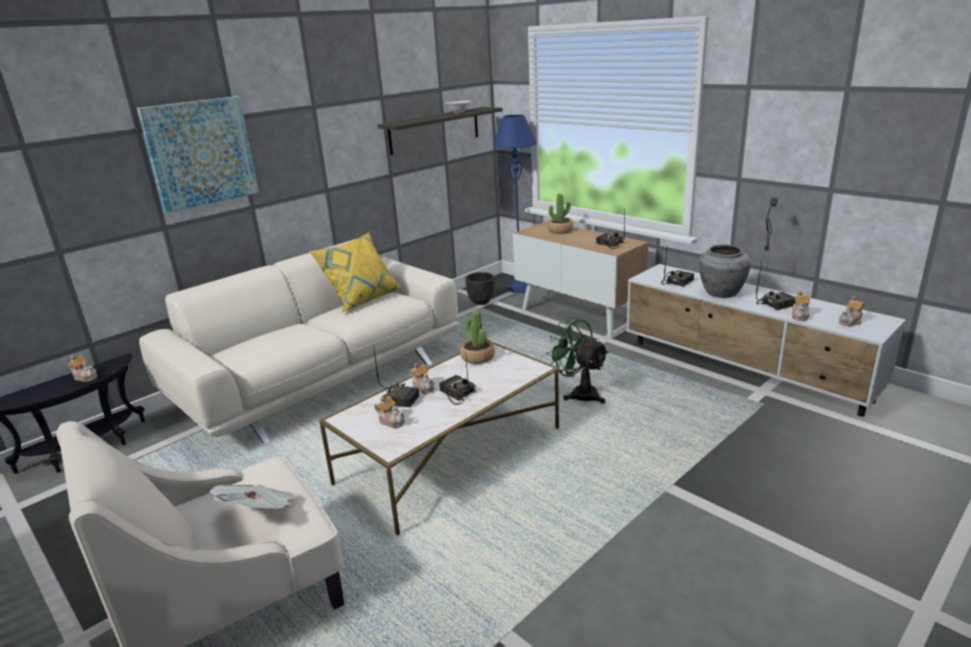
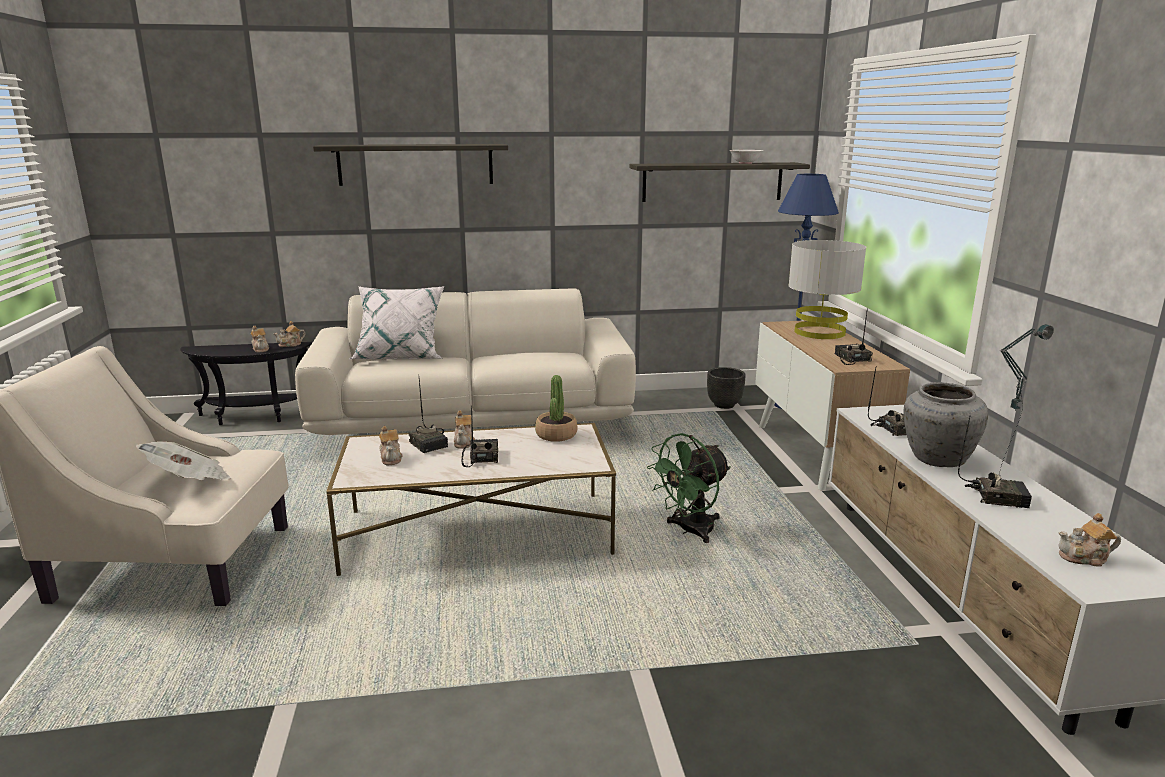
camera: 35 degrees right, 5 degrees down
(201, 153) = (415, 164): picture -> shelf
(252, 339) = (401, 356): none -> white pillow
(362, 299) = (538, 351): yellow pillow -> none
(560, 231) = (819, 332): potted plant -> grey table lamp
(579, 393) = (690, 531): green fan -> green fan turned 120 degrees counterclockwise
(800, 316) = (1008, 522): teapot -> teapot (290, 344)

